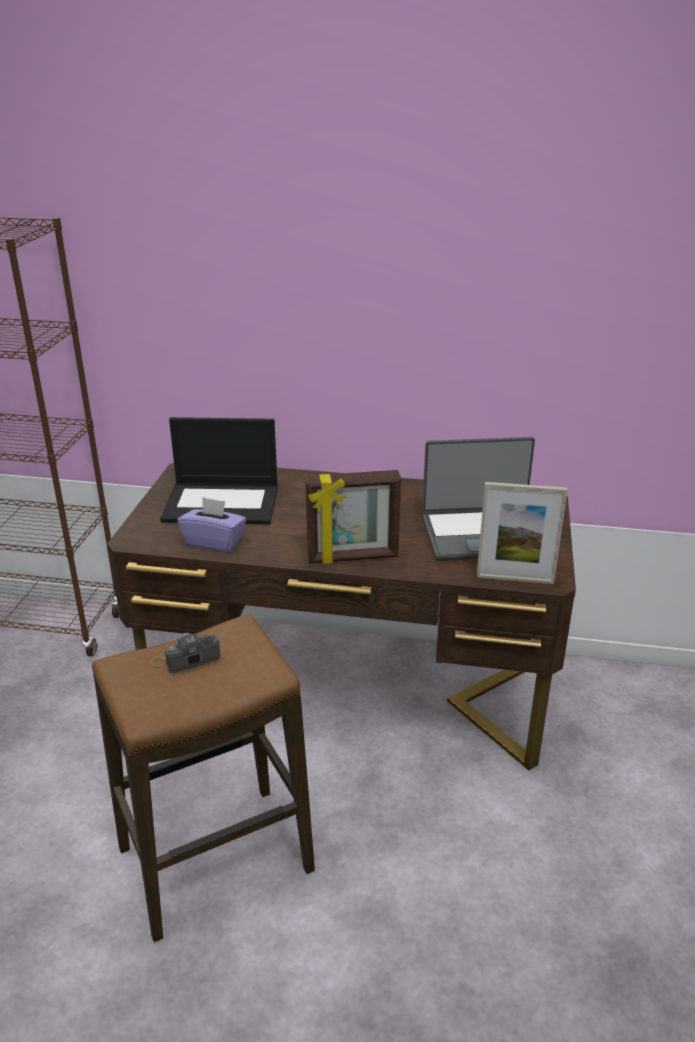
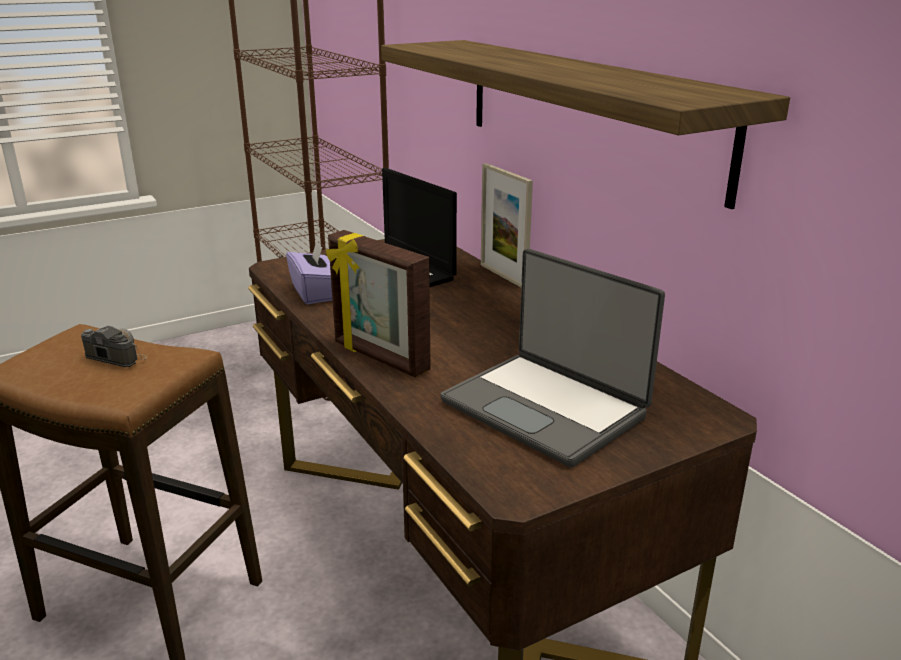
camera: 50 degrees right, 5 degrees down
(374, 333) = (585, 111): none -> shelf
(514, 579) = (478, 466): picture frame -> picture frame (503, 276)

